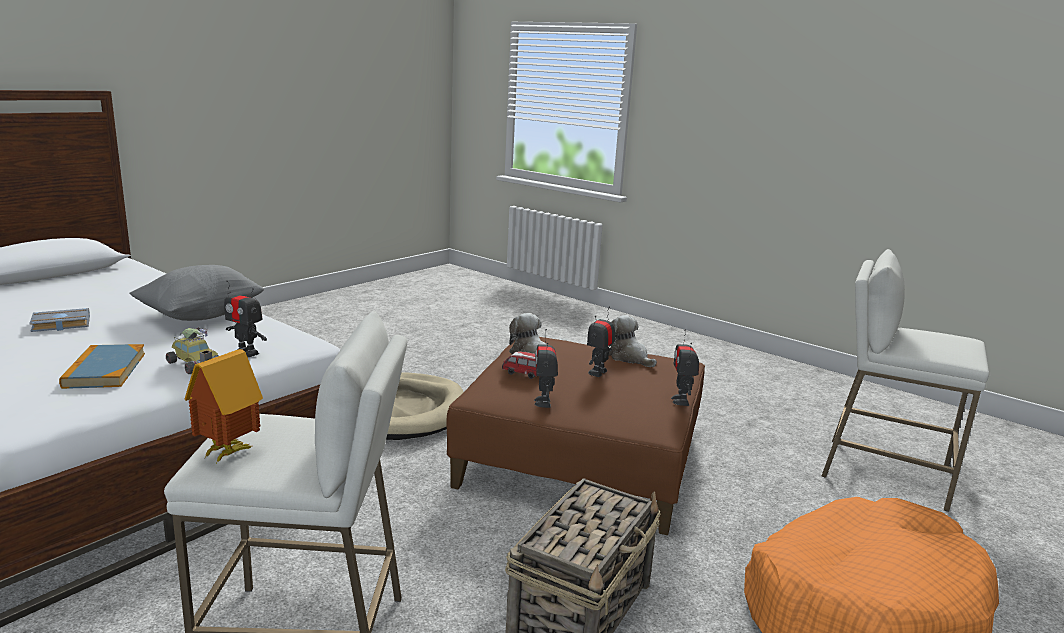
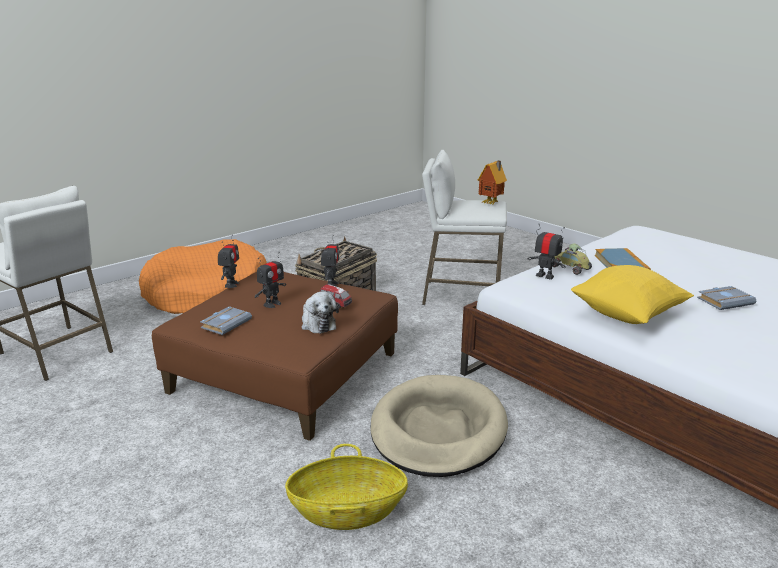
camera: 170 degrees left, 5 degrees up
(201, 315) = (627, 315): grey pillow -> yellow pillow
(472, 369) = (347, 511): none -> basket
(629, 357) = (226, 323): plush toy -> grey book

